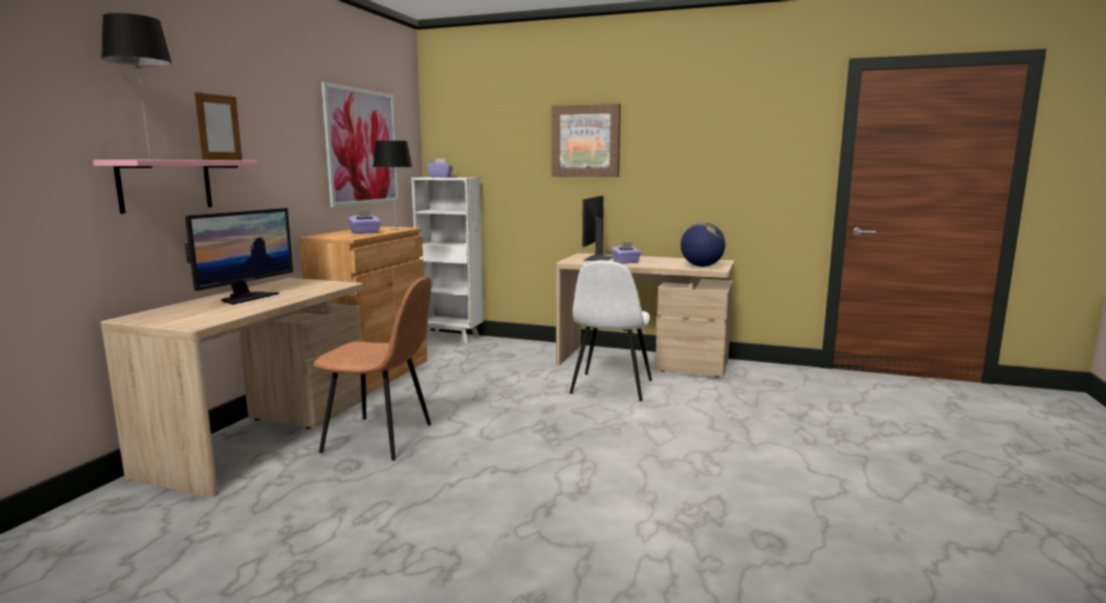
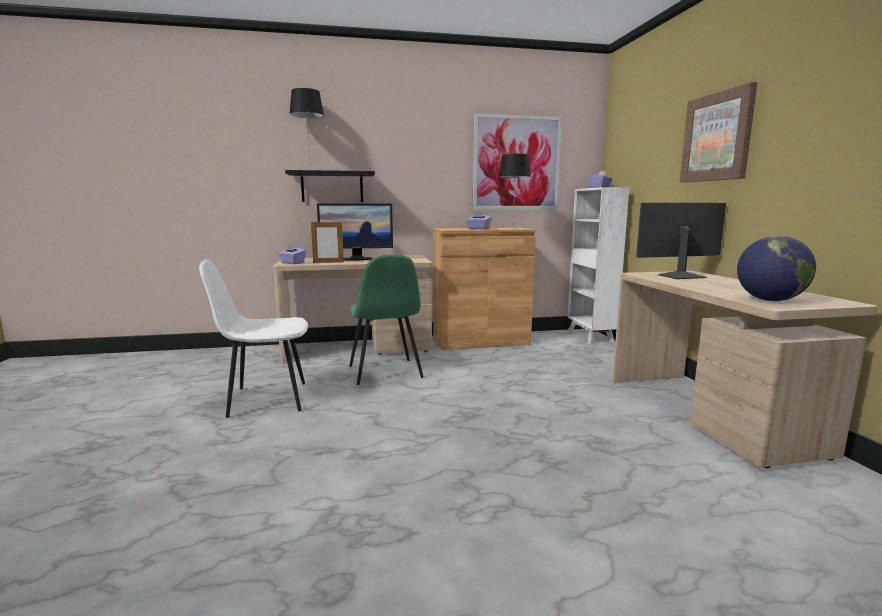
camera: 60 degrees right, 0 degrees up
(165, 185) = (332, 187): pink shelf -> black shelf
(222, 160) = (349, 170): picture frame -> picture frame (328, 262)
(380, 438) = (385, 372): brown chair -> green chair
(611, 387) = (603, 416): white chair -> white chair (265, 399)
(625, 262) = (692, 282): purple tissue box -> purple tissue box (292, 263)

